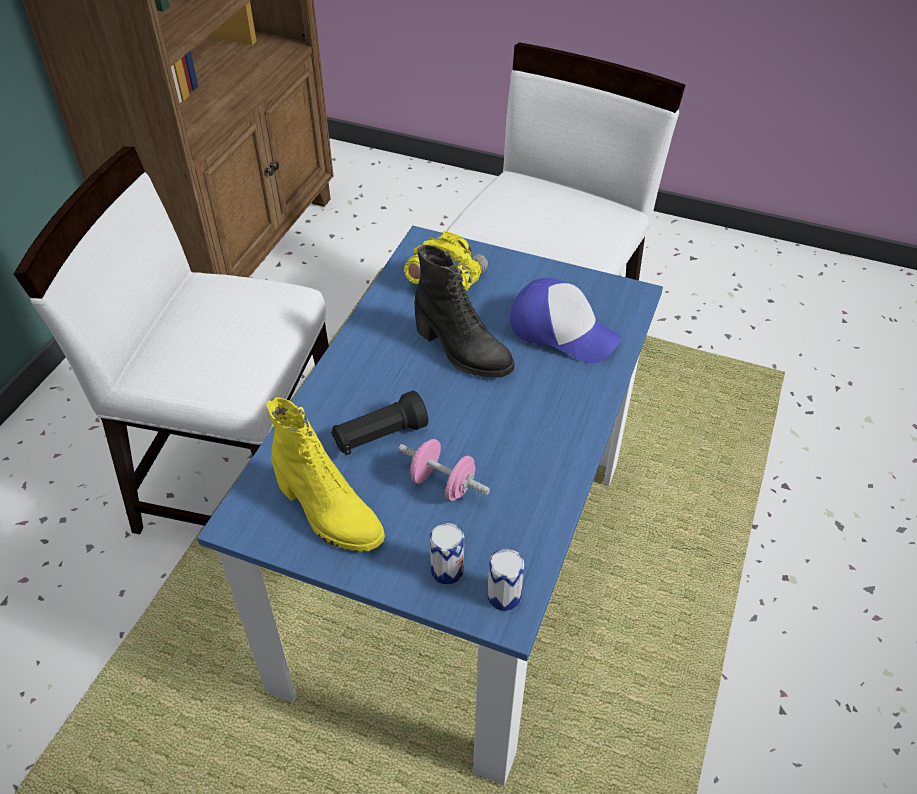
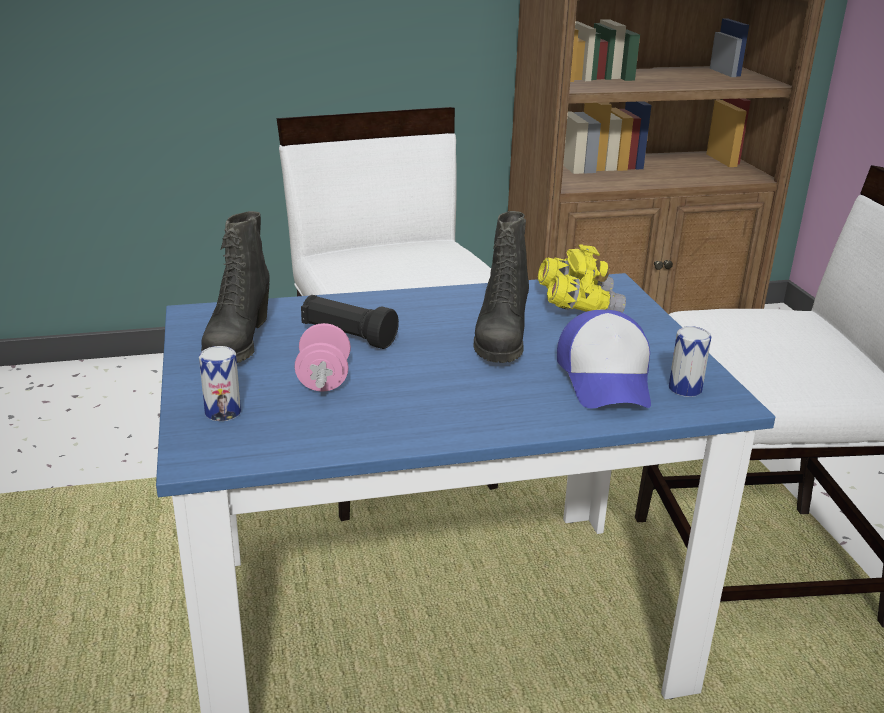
camera: 55 degrees right, 20 degrees down
(327, 513) = (237, 342): yellow boot -> black boot
(504, 596) = (217, 449): can -> can (685, 388)

